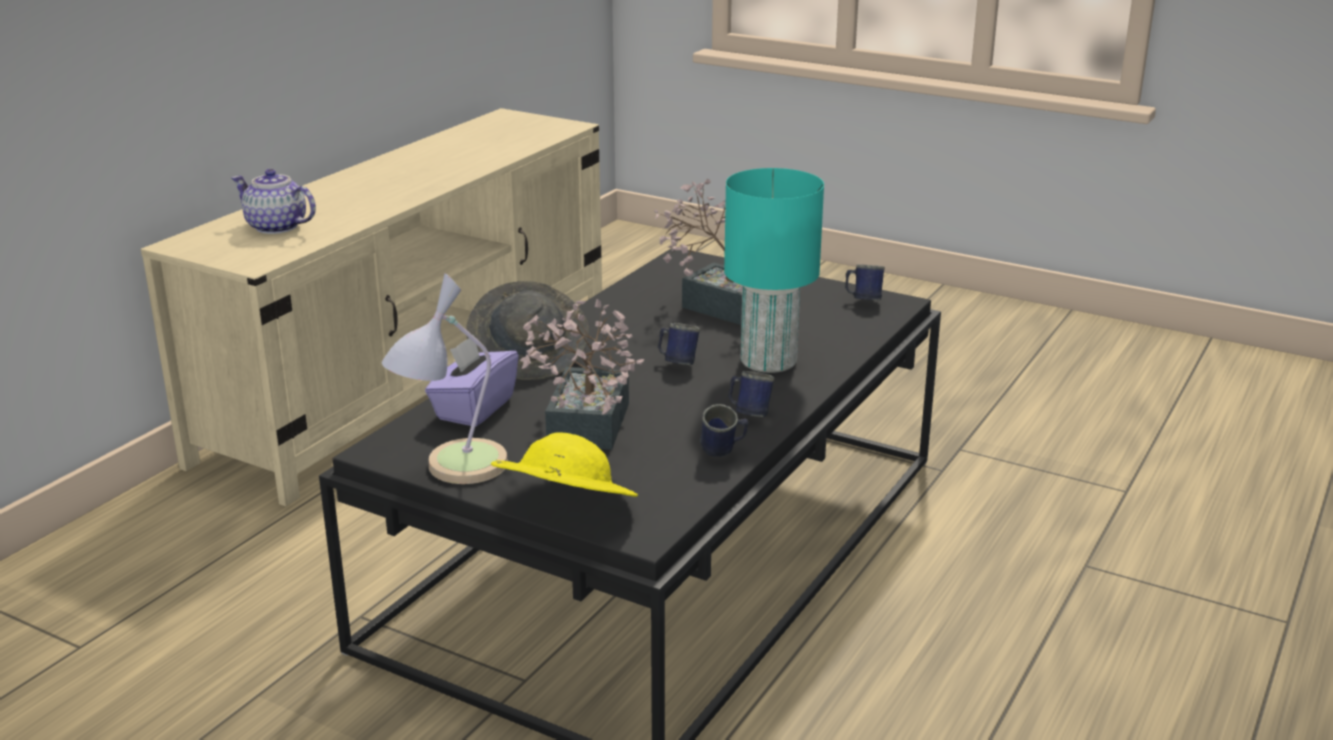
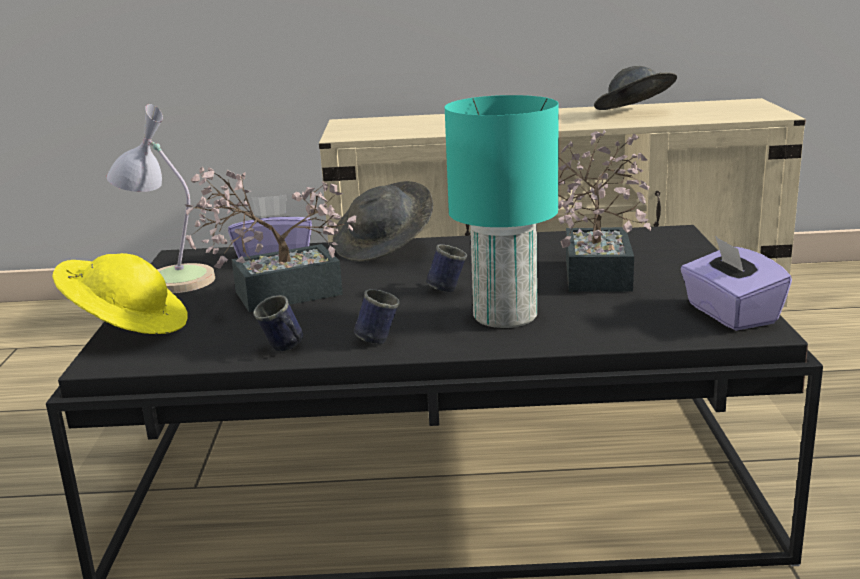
camera: 60 degrees right, 5 degrees down
(277, 227) = (408, 125): teapot -> none
(453, 152) = (634, 113): none -> grey hat
(862, 300) = (730, 314): blue mug -> purple tissue box

